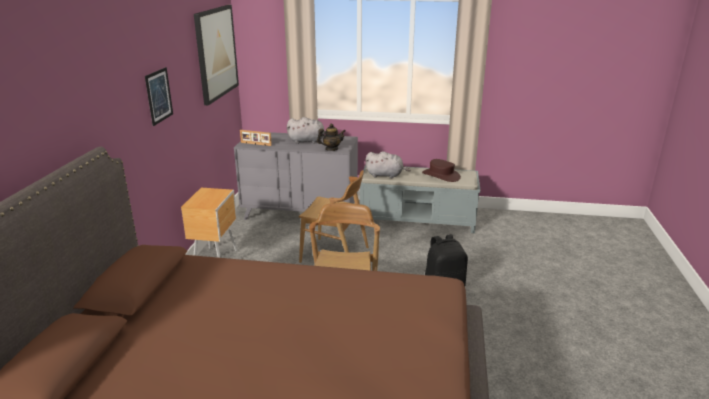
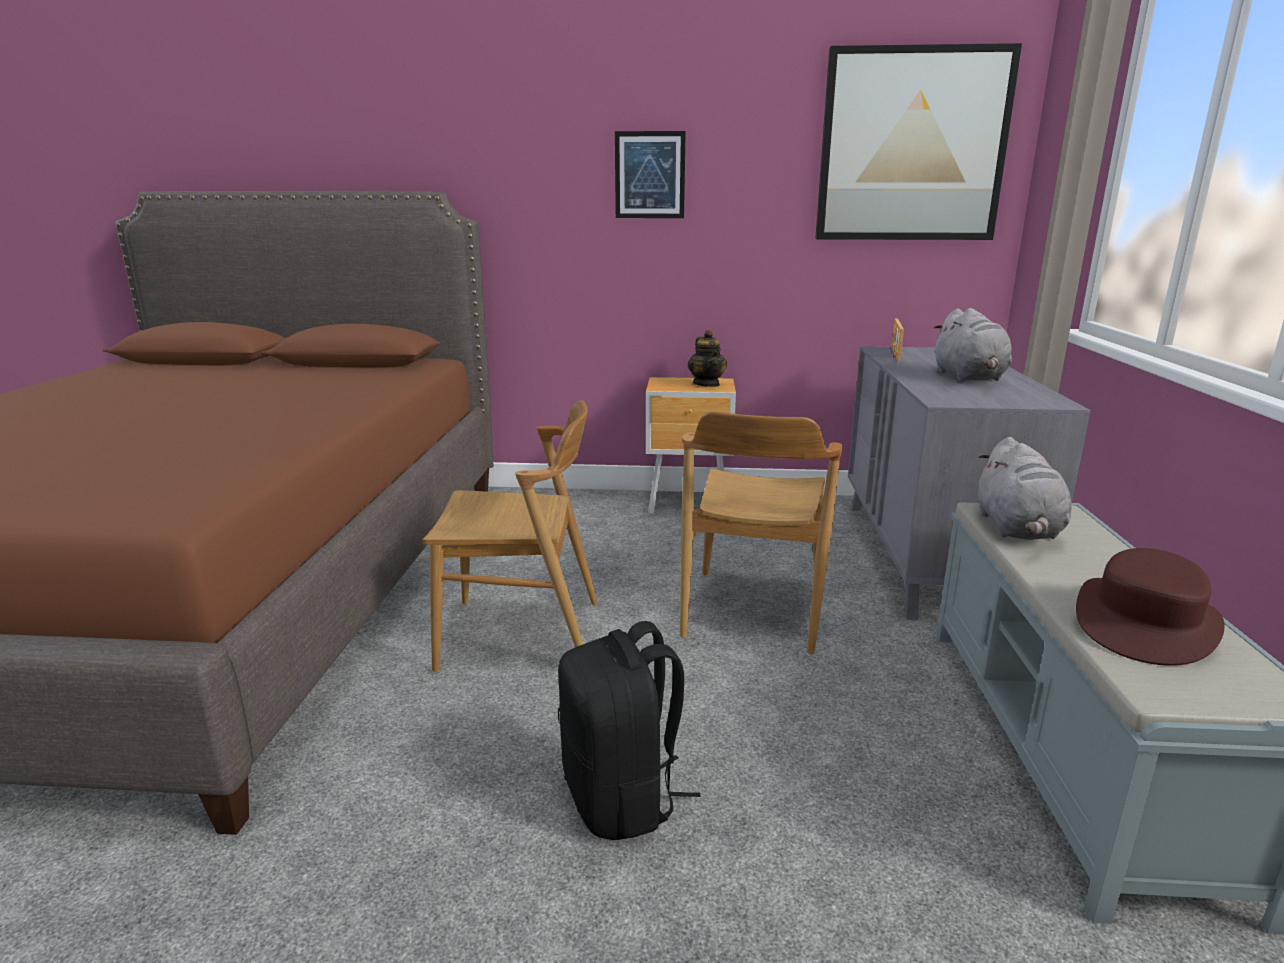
camera: 85 degrees right, 5 degrees down
(331, 149) = (939, 393): teapot -> teapot (707, 384)

